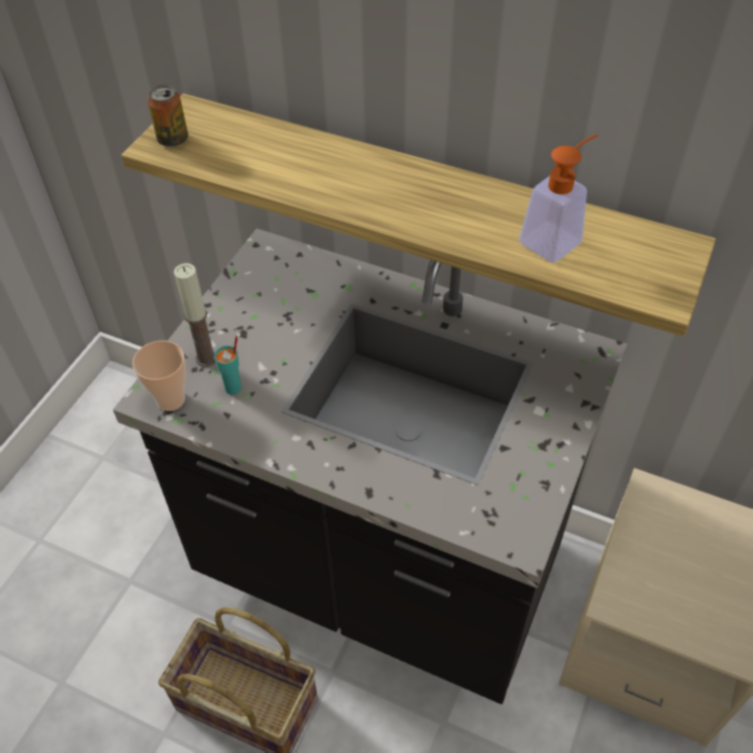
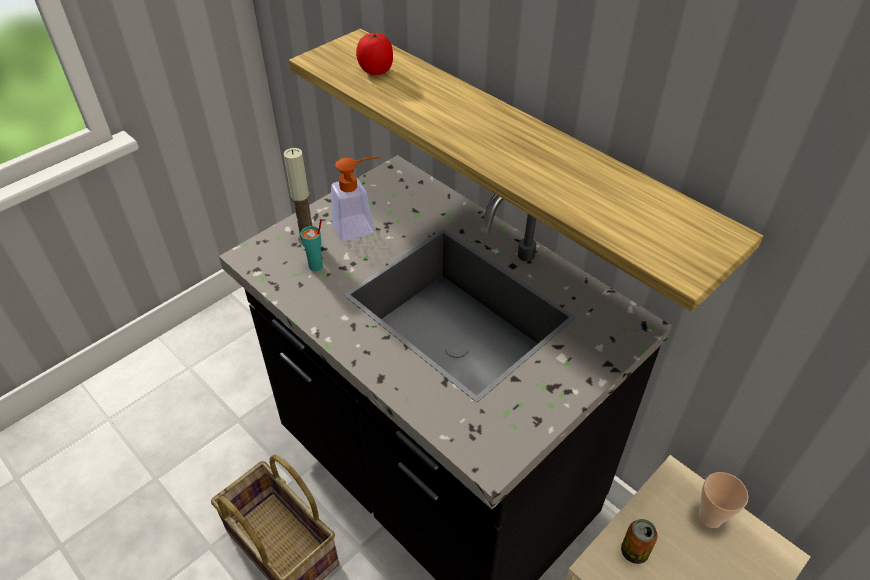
camera: 20 degrees right, 5 degrees down
(171, 400) = (264, 261): cup -> cup (710, 517)
(173, 139) = (332, 57): can -> can (634, 551)
(234, 145) = (376, 71): none -> tomato
(556, 238) = (607, 198): soap dispenser -> soap dispenser (360, 226)

